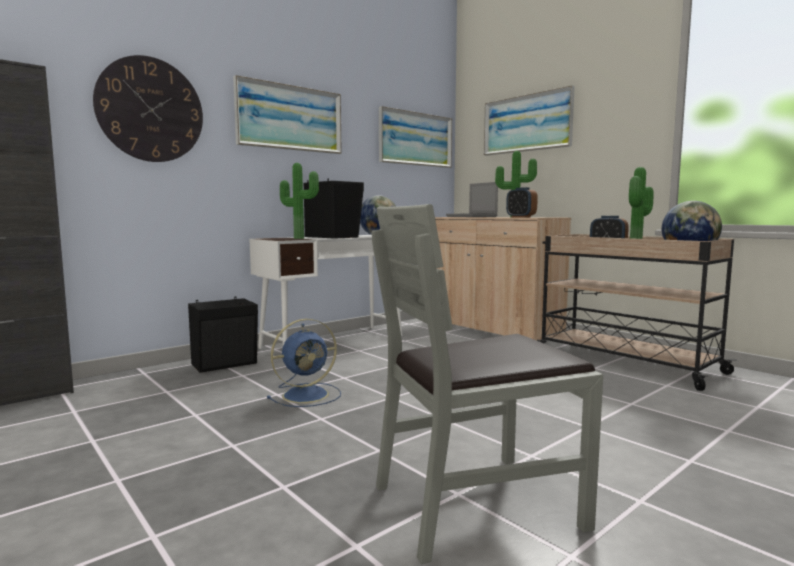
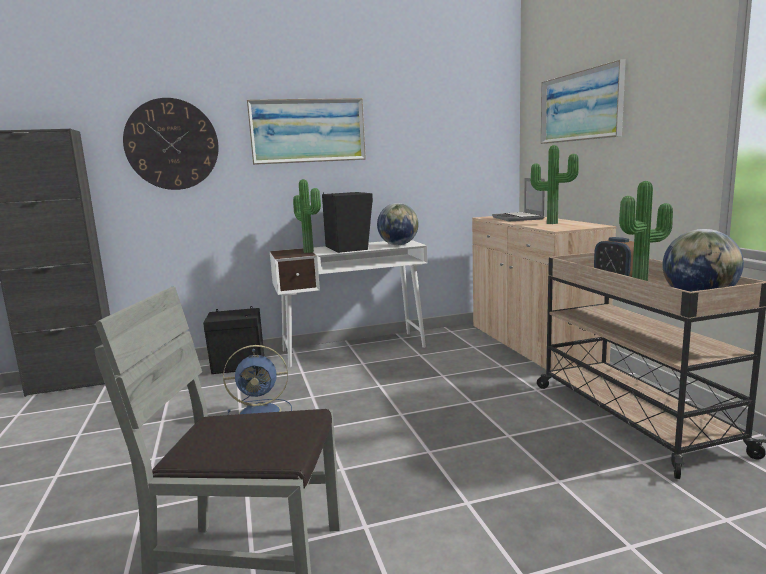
camera: 25 degrees right, 5 degrees up
(415, 139) = (462, 131): picture -> none
(521, 217) = (549, 226): alarm clock -> none

